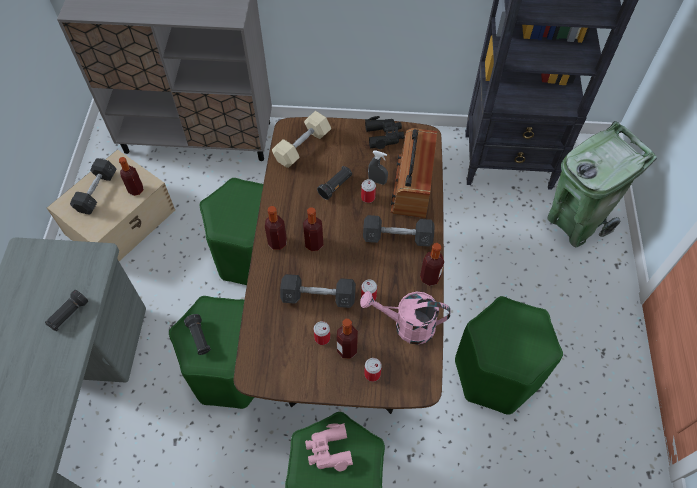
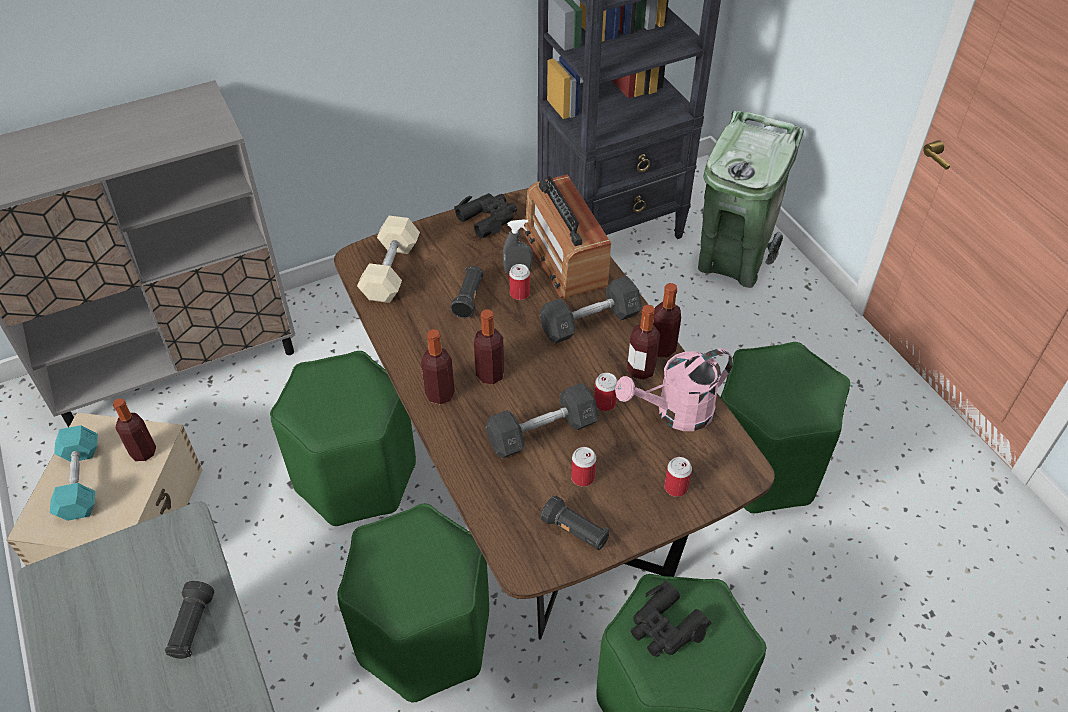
camera: 30 degrees left, 10 degrees down
(97, 192) = (80, 482): grey dumbbell -> turquoise dumbbell
(199, 338) = (391, 582): black flashlight -> black flashlight (575, 532)
(328, 450) = (665, 627): pink binoculars -> black binoculars
(347, 349) = (624, 475): bottle -> bottle (641, 370)

